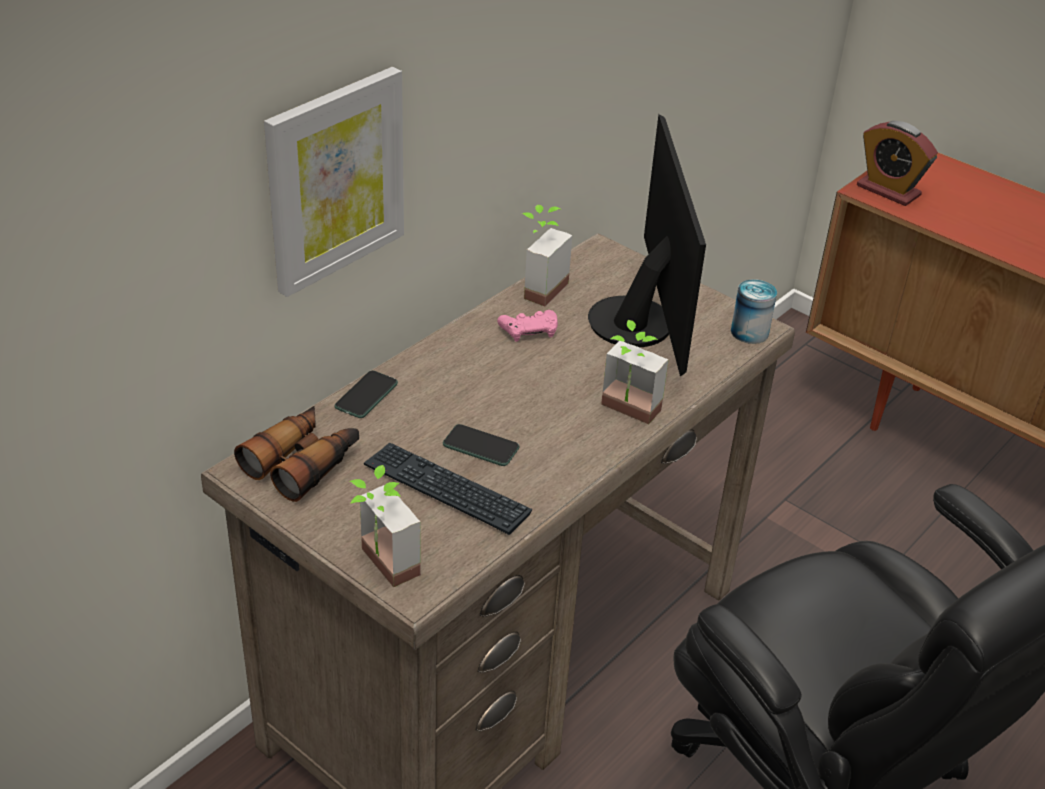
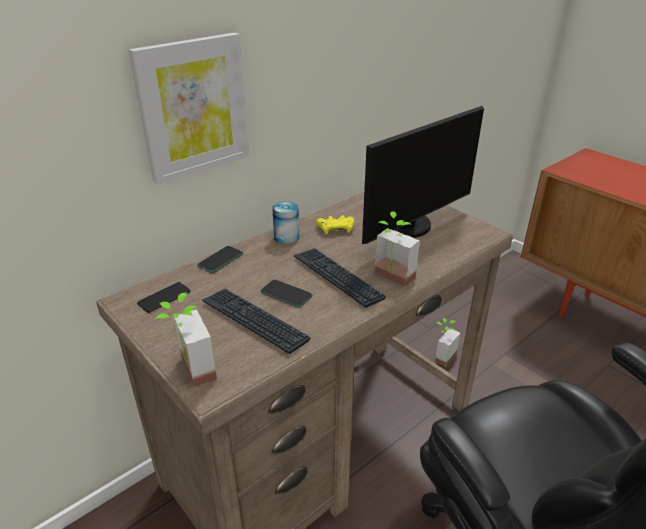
camera: 10 degrees right, 5 degrees down
(303, 462) = (164, 297): binoculars -> phone
(529, 330) = (336, 228): pink game controller -> yellow game controller
(537, 287) = (346, 206): potted plant -> potted plant (441, 355)
(549, 415) = (337, 277): none -> keyboard
(640, 322) = (409, 227): monitor -> monitor turned 45 degrees clockwise
(749, 332) = (481, 235): can -> can (286, 237)
(888, 190) = (573, 170): alarm clock -> none

